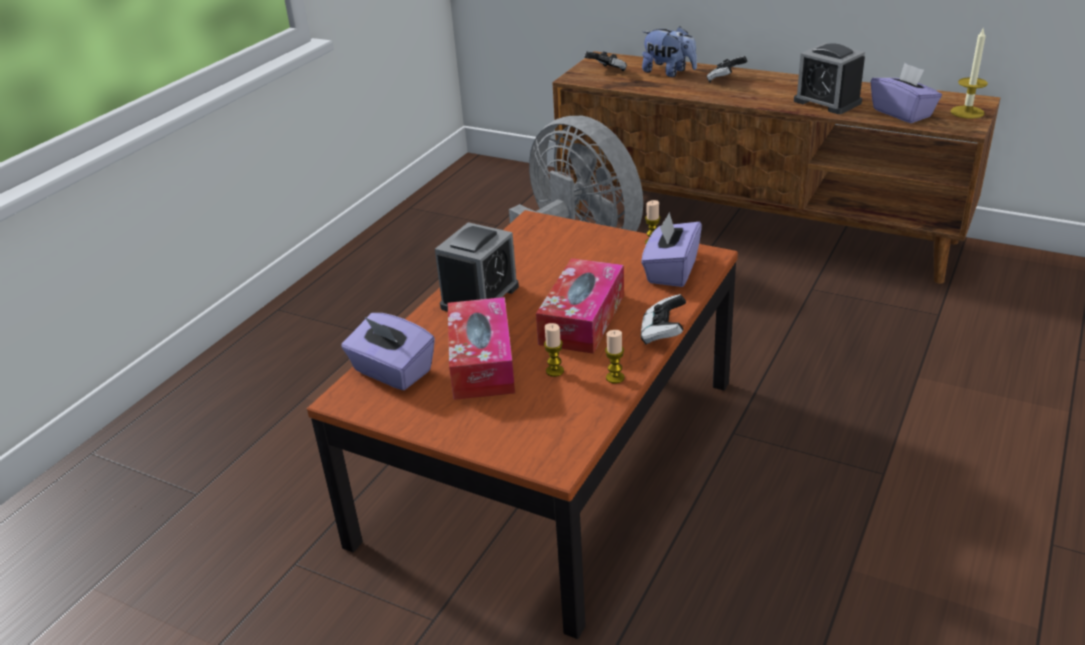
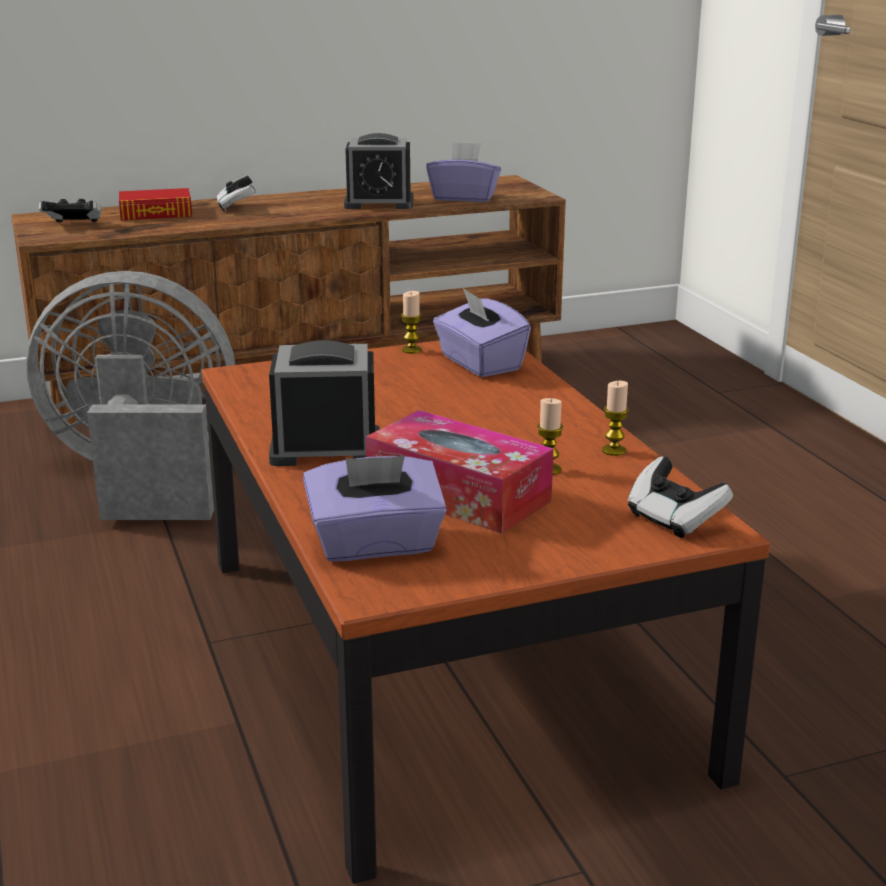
camera: 50 degrees left, 10 degrees down
(480, 297) = (325, 448): alarm clock -> alarm clock turned 75 degrees counterclockwise
(582, 319) = (480, 424): tissue box -> none
(662, 334) = (579, 406): game controller -> game controller (674, 520)
(669, 72) = (156, 213): plush toy -> book
(967, 112) = (514, 187): candle -> none

